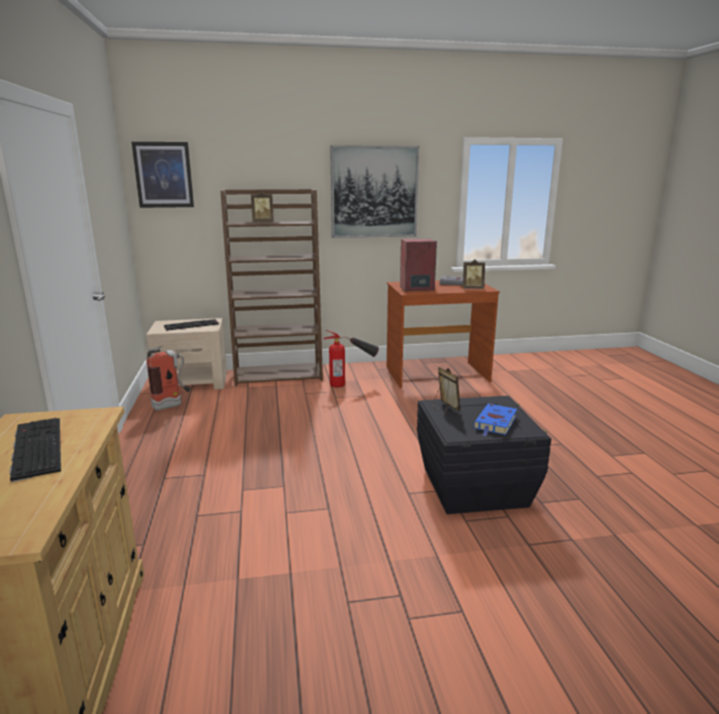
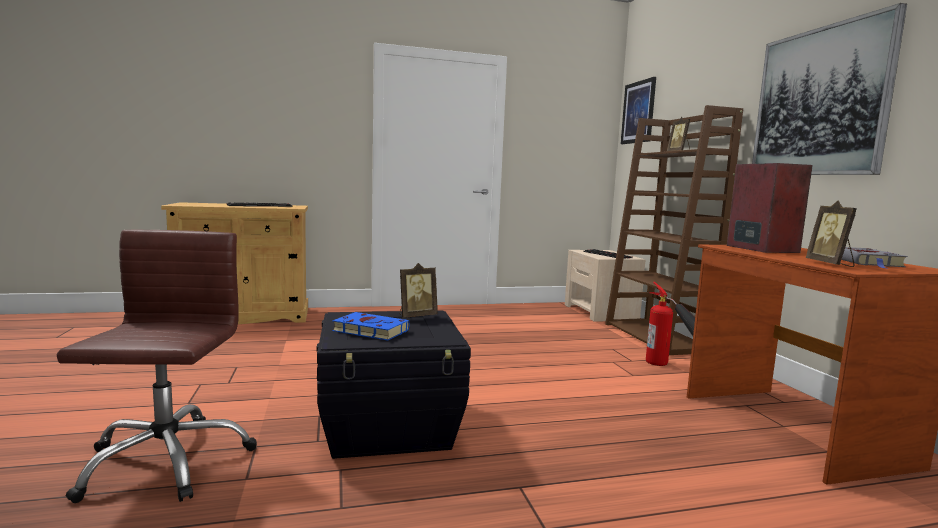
camera: 85 degrees right, 10 degrees down
(172, 405) = (543, 311): fire extinguisher -> none
(572, 587) = (165, 461): none -> brown office chair

